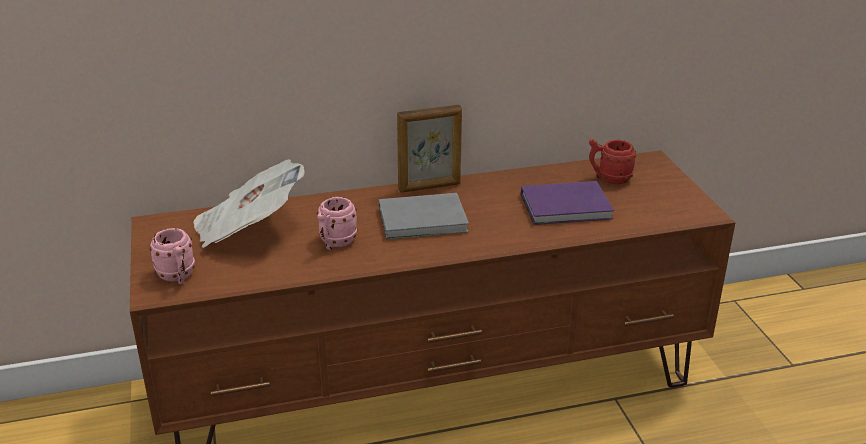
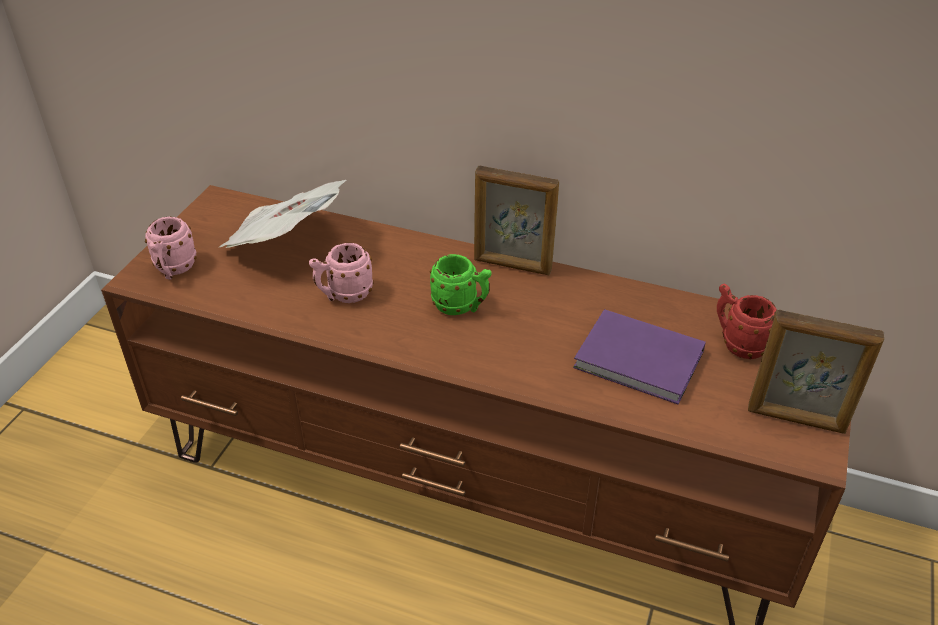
camera: 35 degrees right, 10 degrees up
(425, 220) = (461, 307): grey book -> green mug
(679, 202) = (796, 419): none -> picture frame

